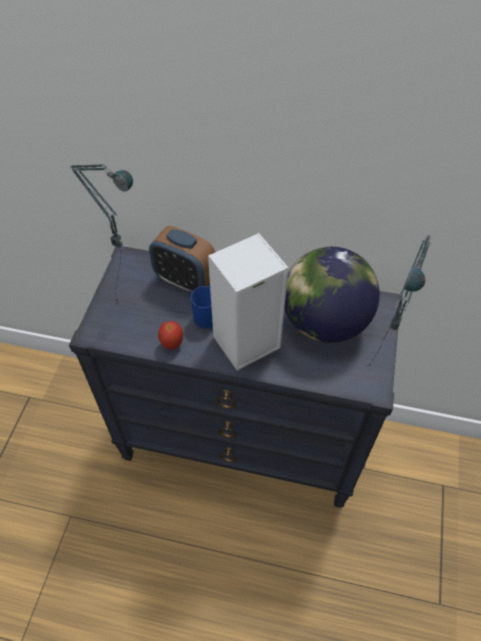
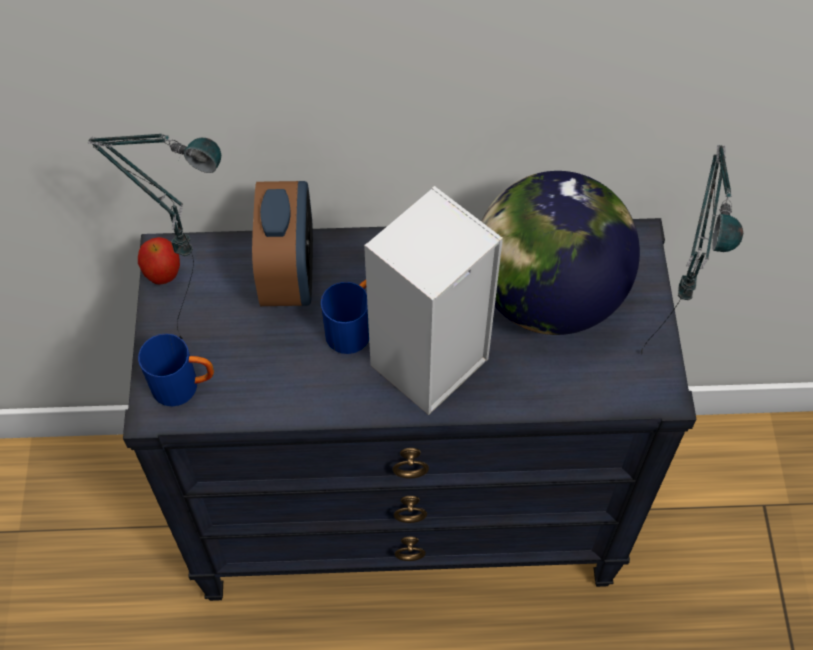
camera: 15 degrees left, 5 degrees up
(110, 325) = (184, 386): none -> blue mug
(172, 344) = (304, 394): apple -> apple (163, 275)
(185, 281) = (288, 274): alarm clock -> alarm clock turned 105 degrees counterclockwise

